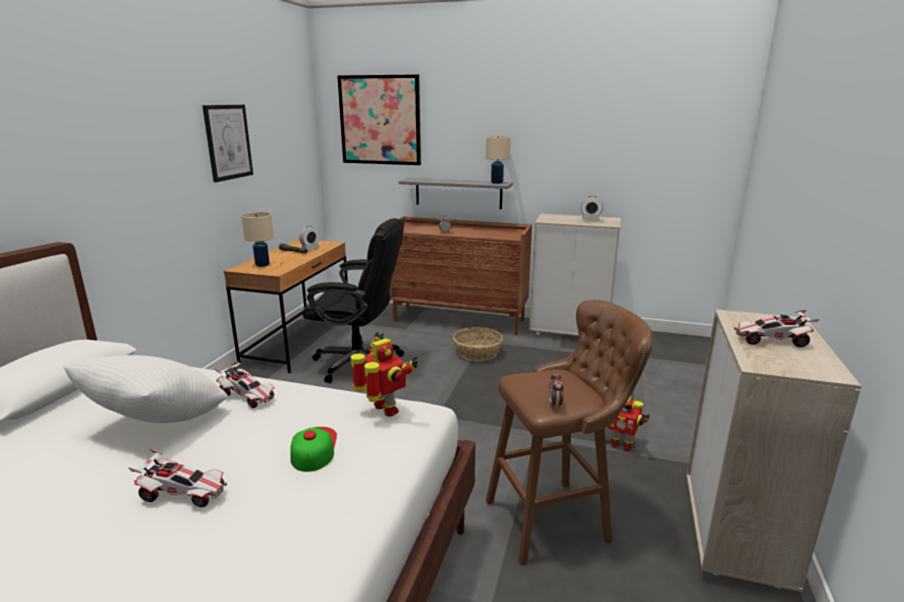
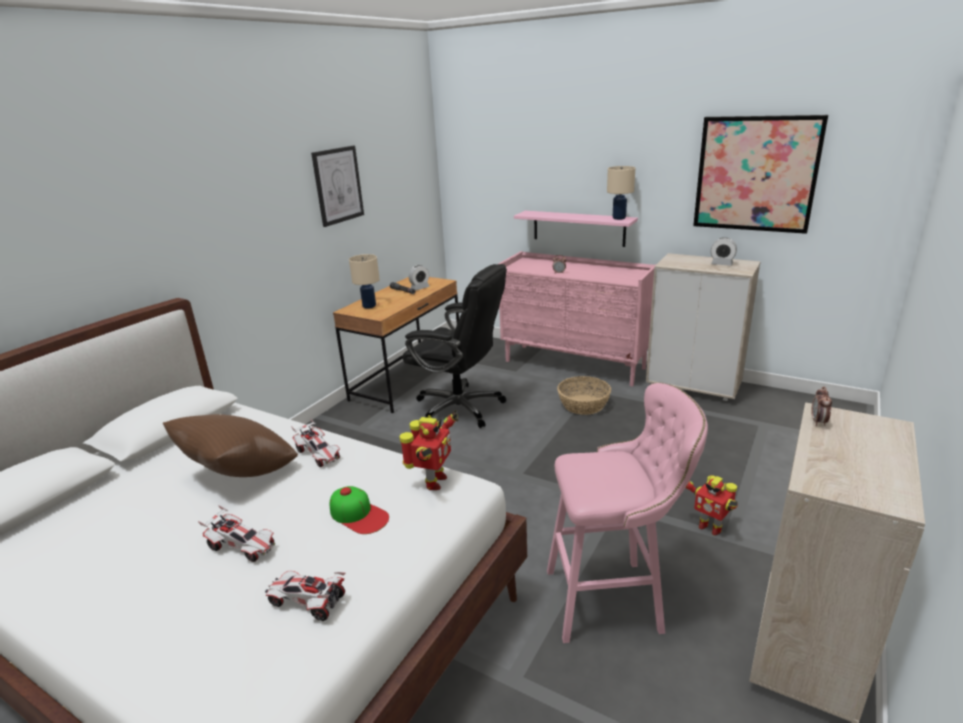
camera: 15 degrees right, 5 degrees up
(157, 423) = (240, 474): white pillow -> brown pillow
(313, 448) = (358, 514): cap -> cap turned 120 degrees clockwise
(380, 120) = (498, 149): picture -> picture (756, 174)
(384, 411) = (433, 482): toy robot -> toy robot turned 45 degrees clockwise
(458, 193) = (578, 228): grey shelf -> pink shelf
(459, 320) = (574, 365): brown cabinet -> pink cabinet
(555, 405) = (599, 494): alarm clock -> alarm clock (818, 422)
(560, 517) = (617, 598): brown stool -> pink stool
(771, 341) = (848, 452): toy car -> toy car (307, 602)

